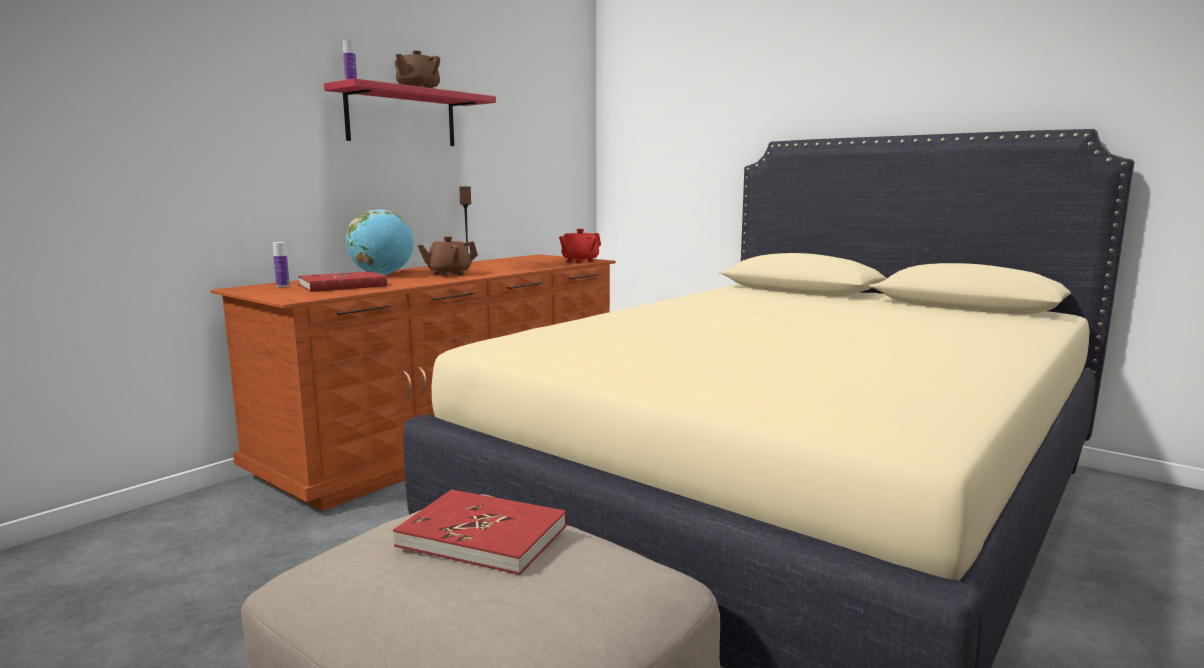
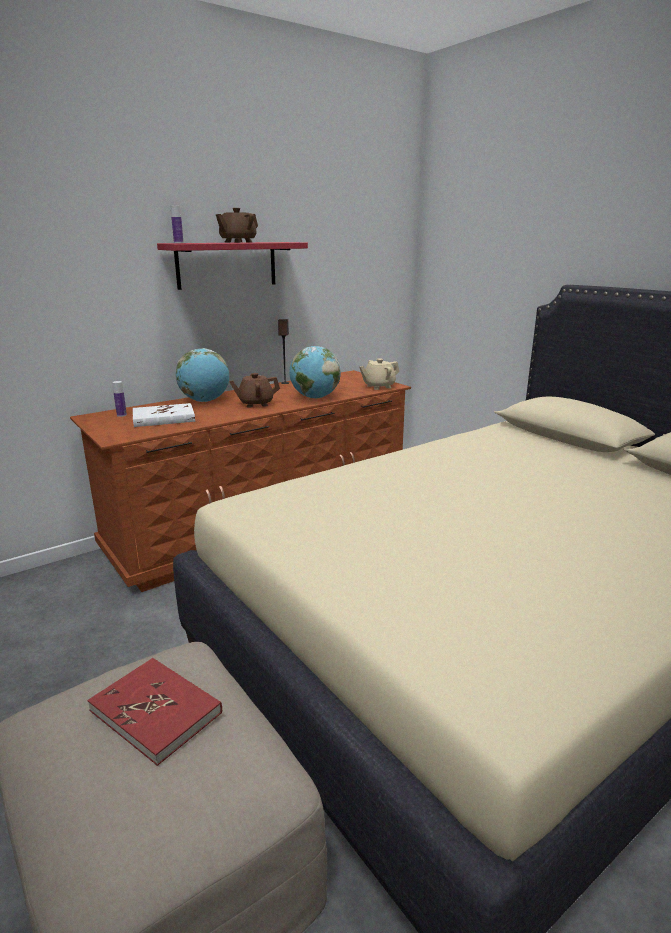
camera: 15 degrees right, 10 degrees up
(343, 285) = (164, 418): red book -> white book
(515, 269) = (315, 397): none -> globe
(580, 261) = (378, 386): red teapot -> beige teapot

